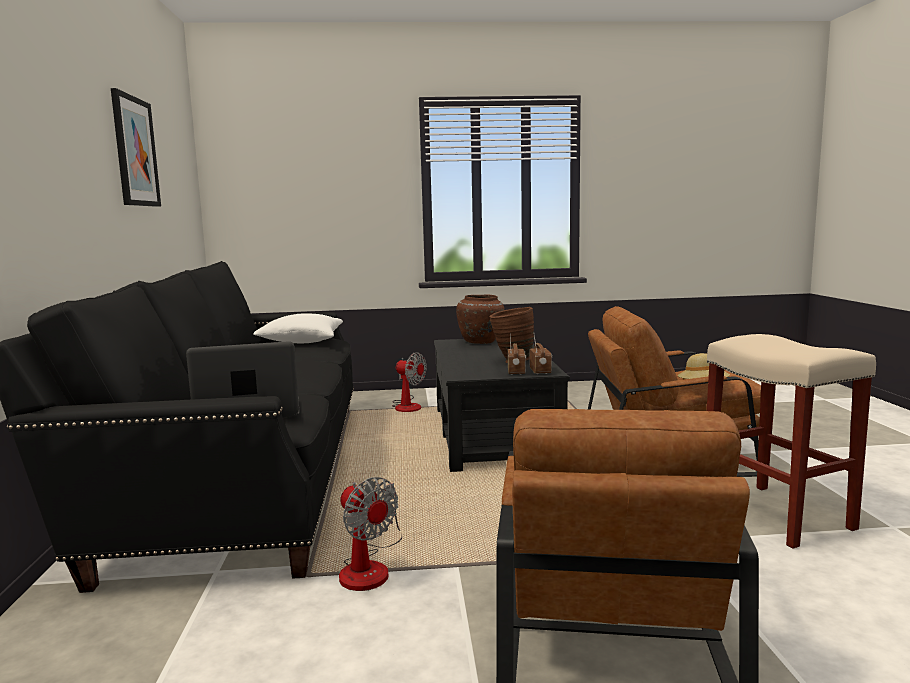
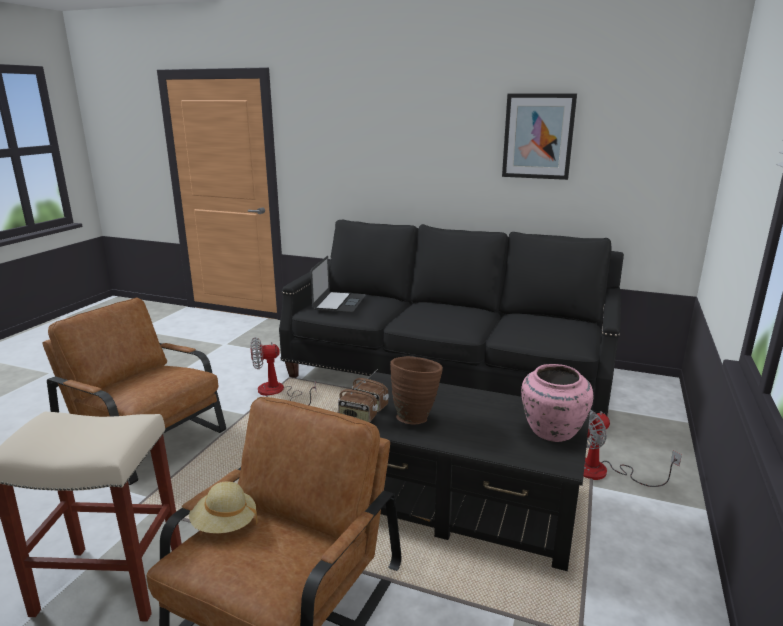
camera: 115 degrees right, 10 degrees up
(301, 342) = (559, 330): white pillow -> none
(481, 342) = (551, 432): brown vase -> pink vase

